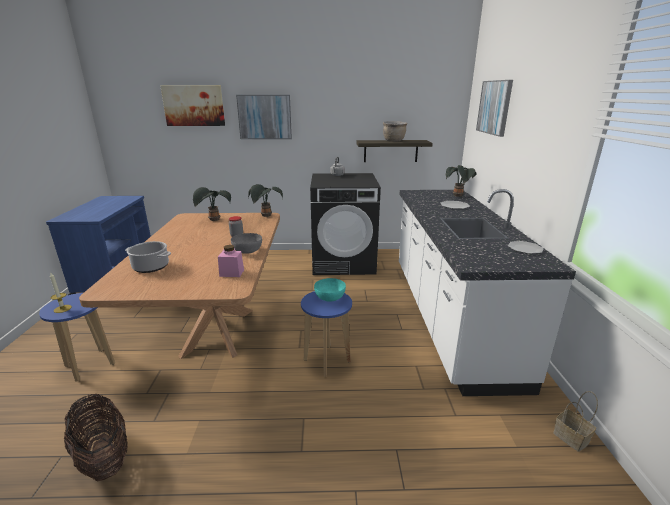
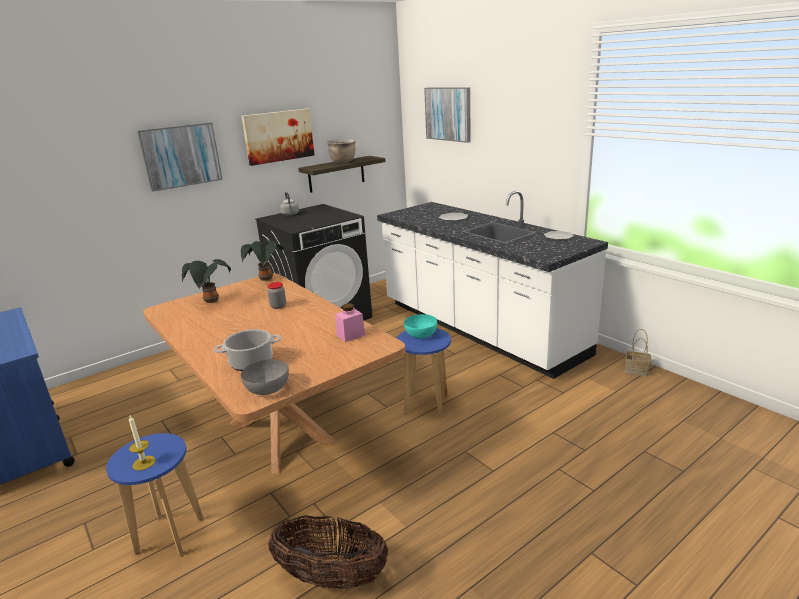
camera: 35 degrees left, 0 degrees up
(194, 105) = (71, 154): picture -> picture (278, 136)
(247, 251) = (322, 314): grey bowl -> grey bowl (267, 389)
(458, 196) = (440, 208): potted plant -> none

